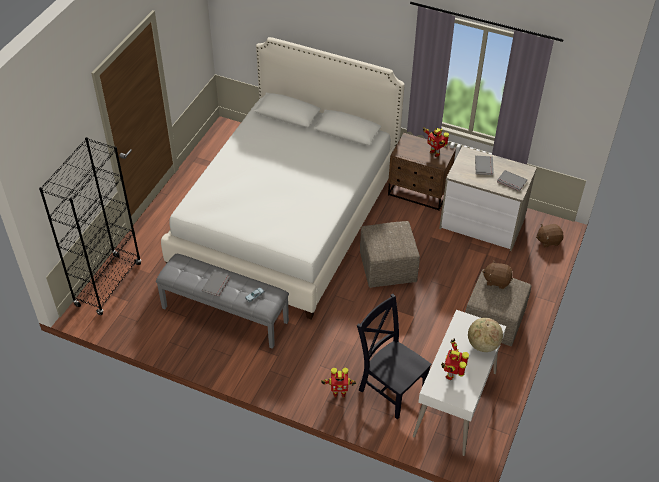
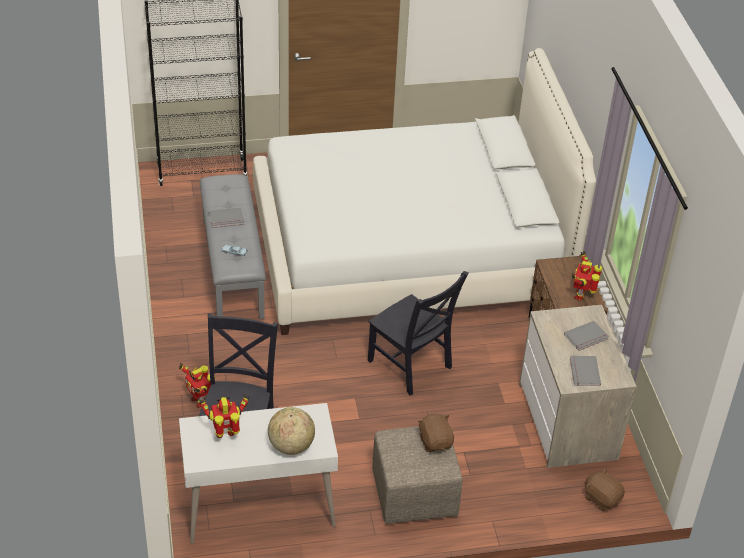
camera: 55 degrees right, 5 degrees down
(388, 269) = (411, 366): beige ottoman -> black chair

